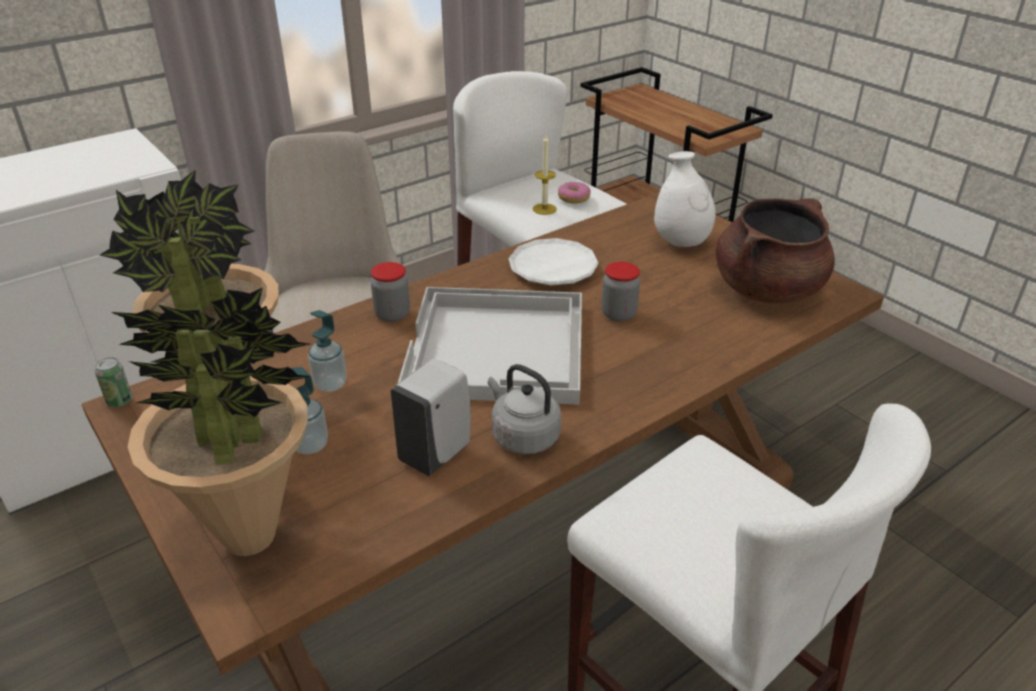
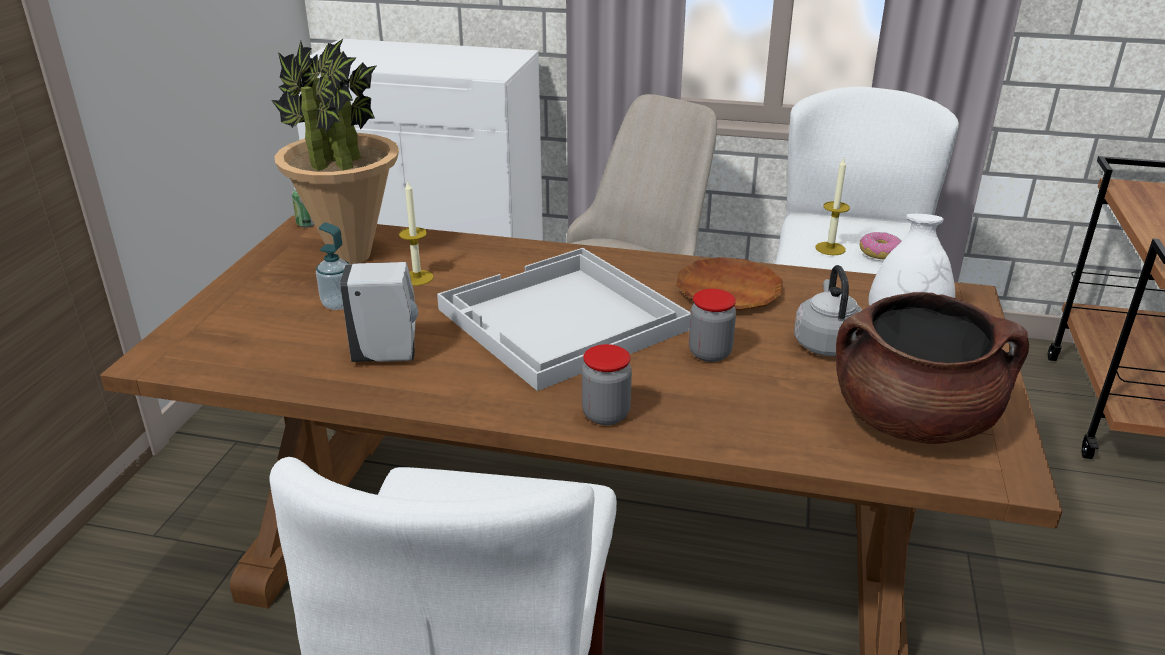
camera: 50 degrees right, 5 degrees down
(251, 536) = (222, 329): potted plant -> none
(330, 384) = (417, 278): soap dispenser -> candle
(392, 314) = (539, 259): jar -> jar (606, 414)
(522, 436) = (456, 383): grey kettle -> grey kettle (826, 343)
(553, 268) = (728, 291): white plate -> brown plate

